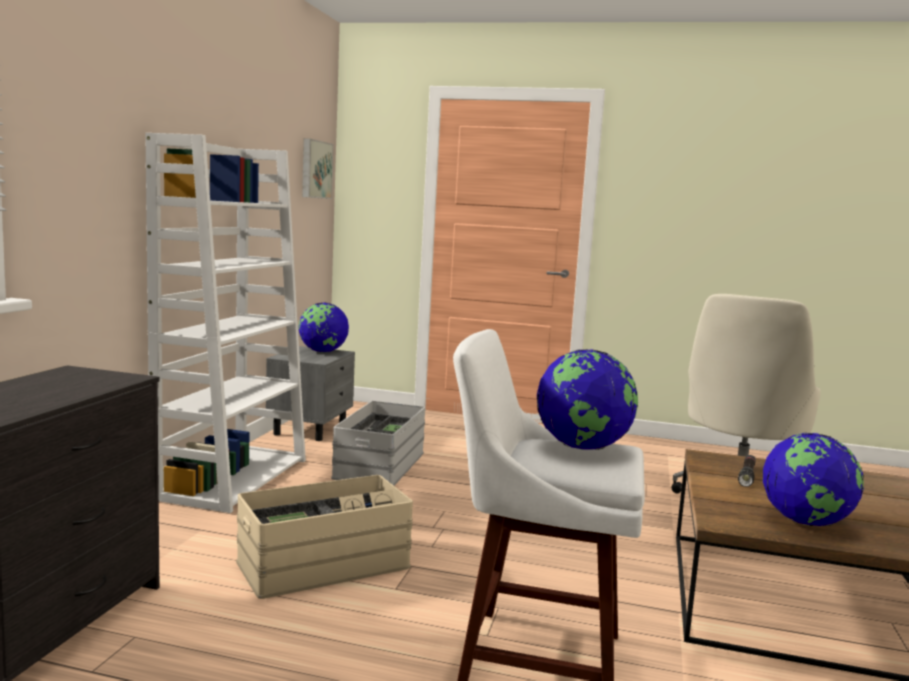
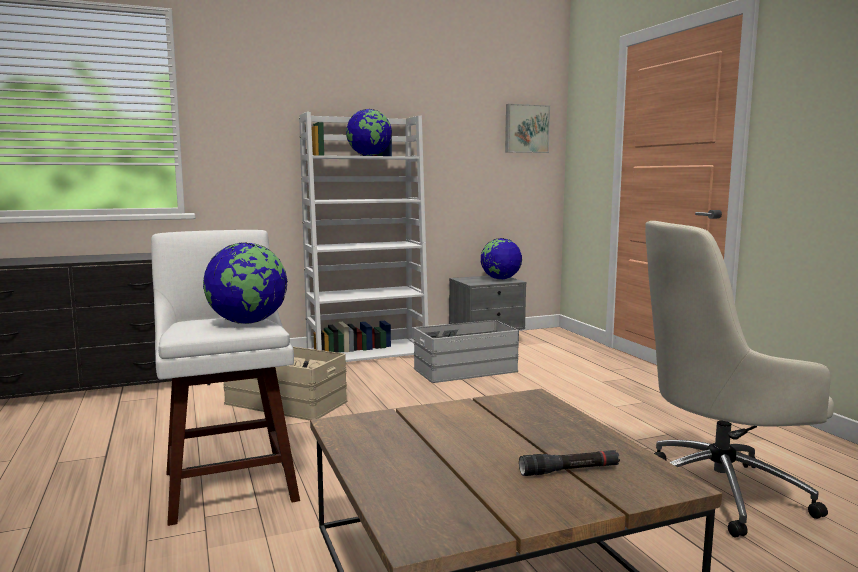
camera: 55 degrees right, 0 degrees up
(747, 476) = (504, 416): black flashlight -> black flashlight (569, 470)
(806, 522) = (399, 451): globe -> globe (369, 156)

